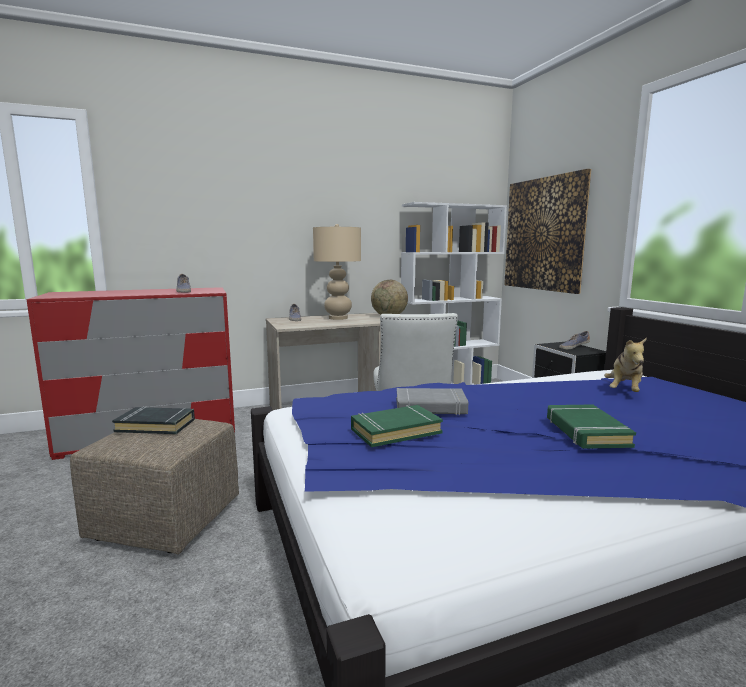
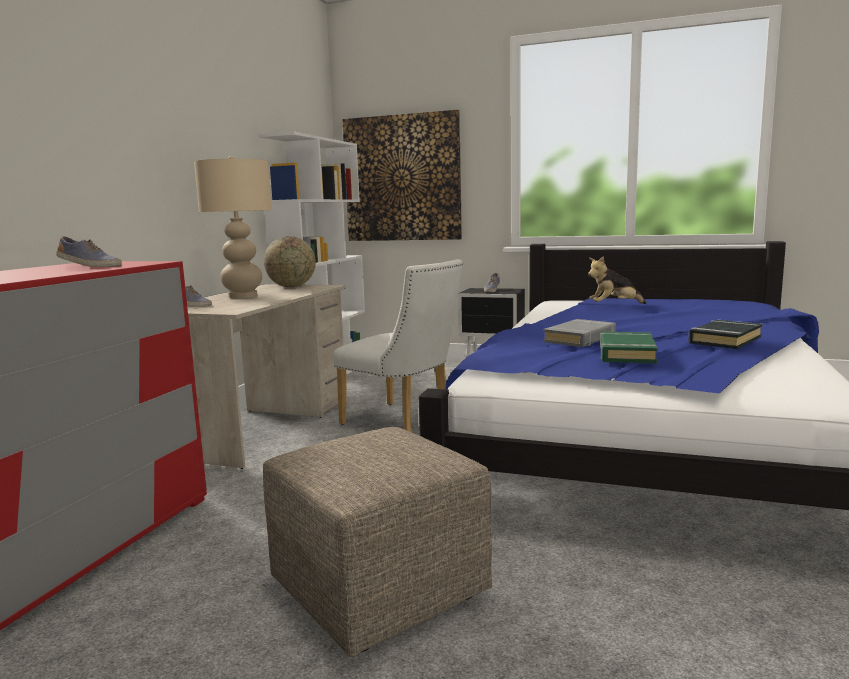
camera: 50 degrees left, 0 degrees up
(156, 425) = (344, 453): black book -> black book (724, 340)
(586, 432) = (691, 324): green book -> none
(624, 391) = (614, 306): plush toy -> plush toy turned 105 degrees clockwise

